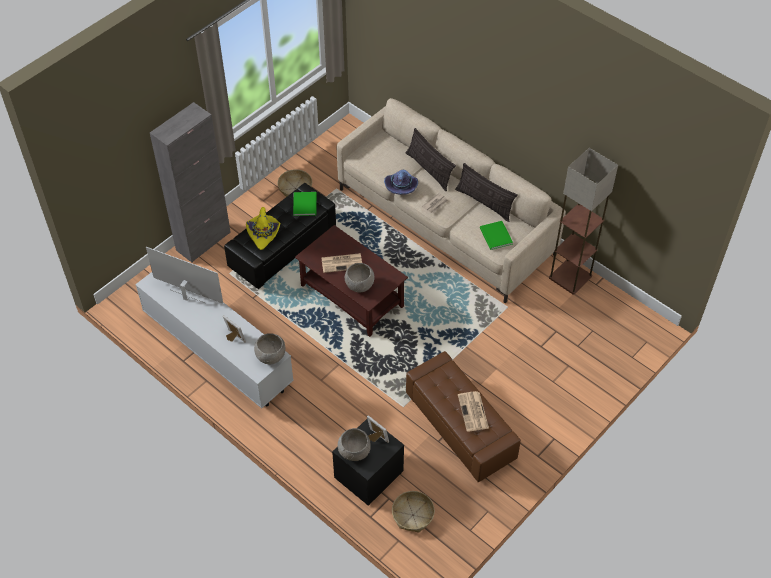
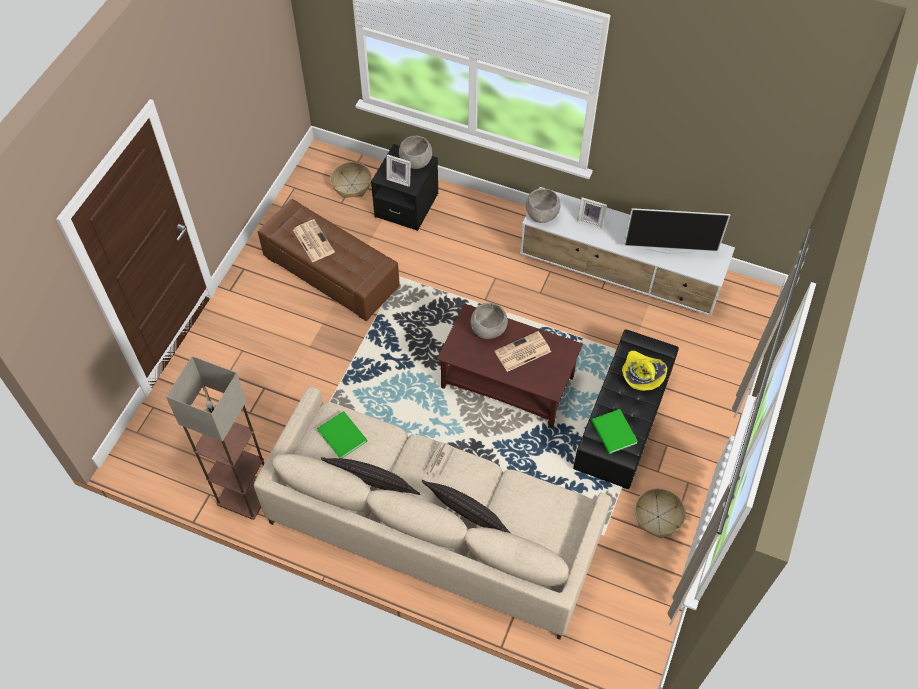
camera: 160 degrees right, 5 degrees up
(203, 241) = (722, 398): grey cabinet -> none
(401, 186) = (495, 476): purple hat -> none

